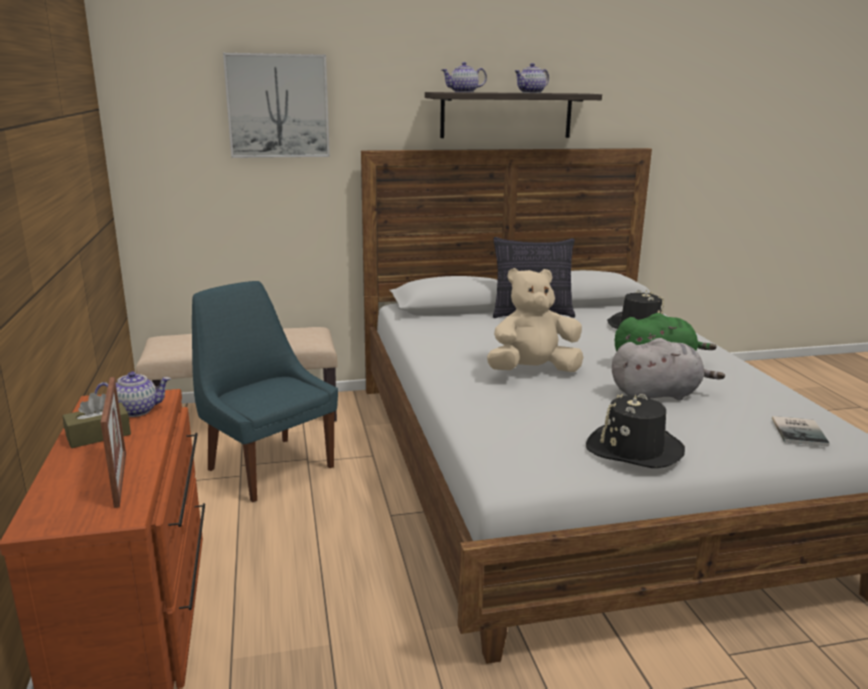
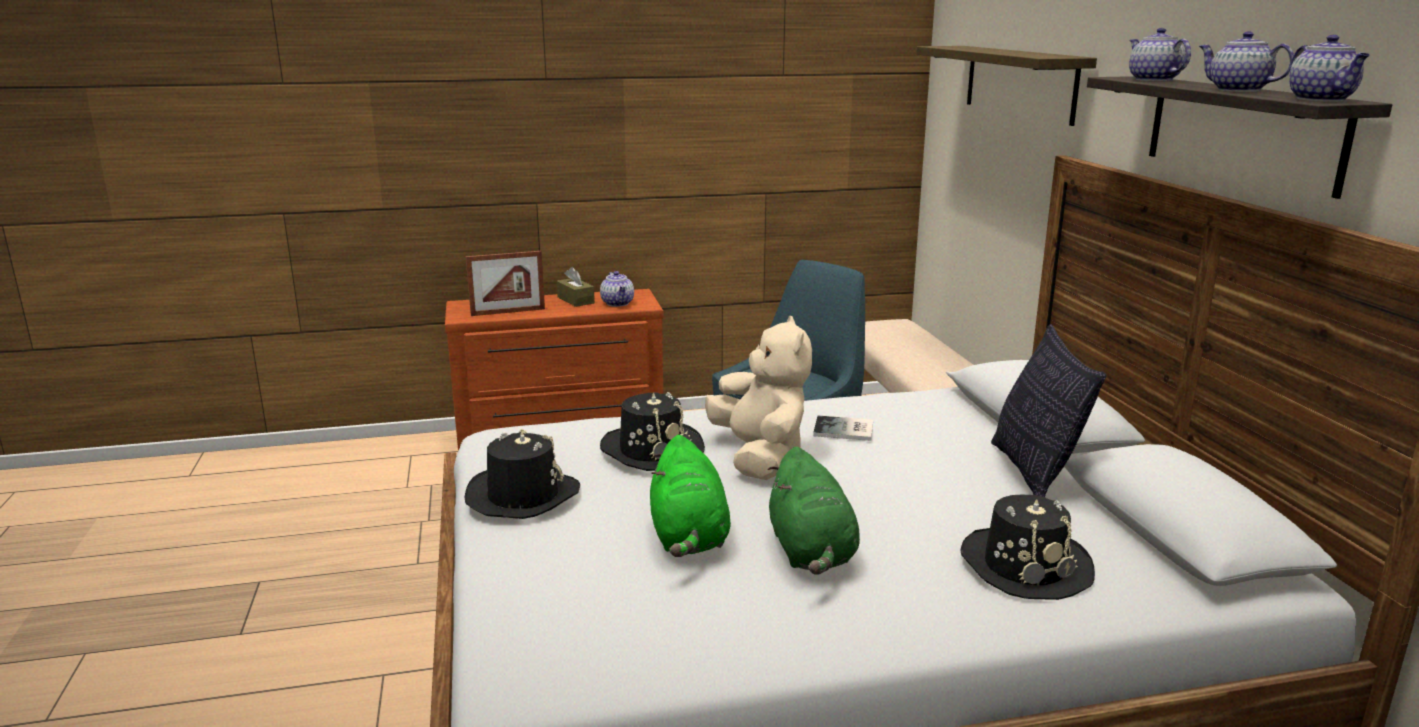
camera: 90 degrees right, 0 degrees up
(278, 106) = (1019, 82): picture -> shelf
(537, 401) = (651, 450): none -> black hat
(577, 93) = (1322, 99): none -> teapot
(658, 394) = (689, 537): grey plush toy -> green plush toy
(800, 431) = (539, 628): book -> book (845, 430)

